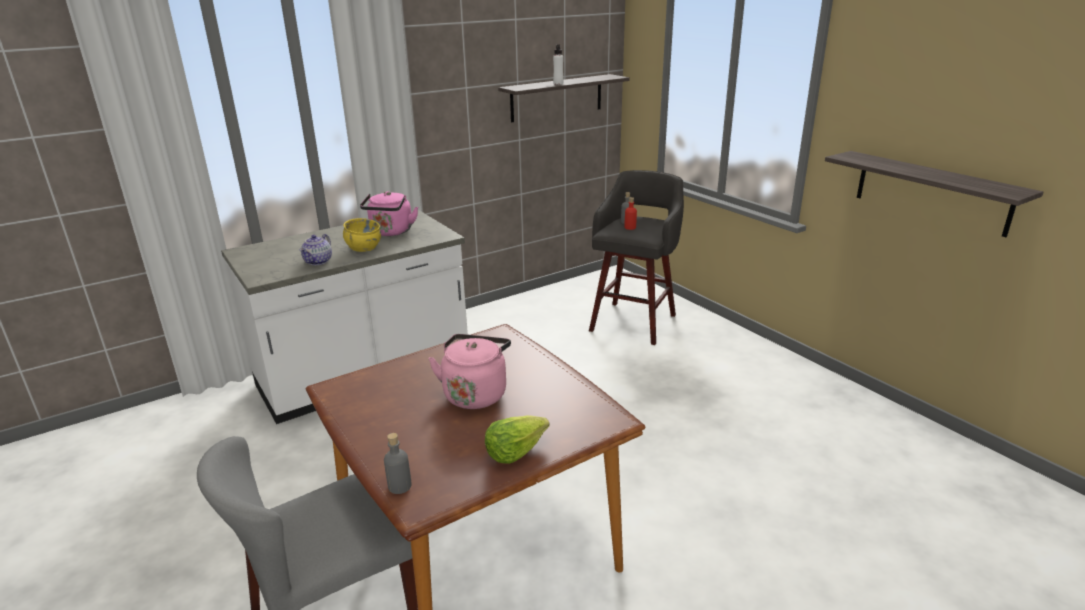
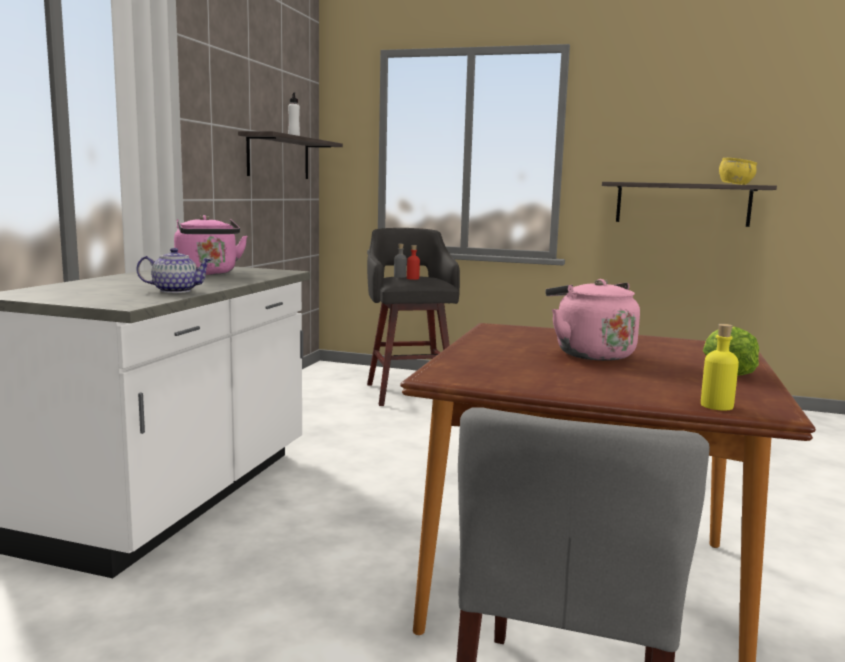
camera: 40 degrees left, 15 degrees down
(318, 261) = (175, 291): teapot -> teapot turned 75 degrees counterclockwise
(363, 248) = (208, 281): yellow bowl -> yellow bowl (735, 184)
(399, 486) = (716, 406): grey bottle -> yellow bottle

